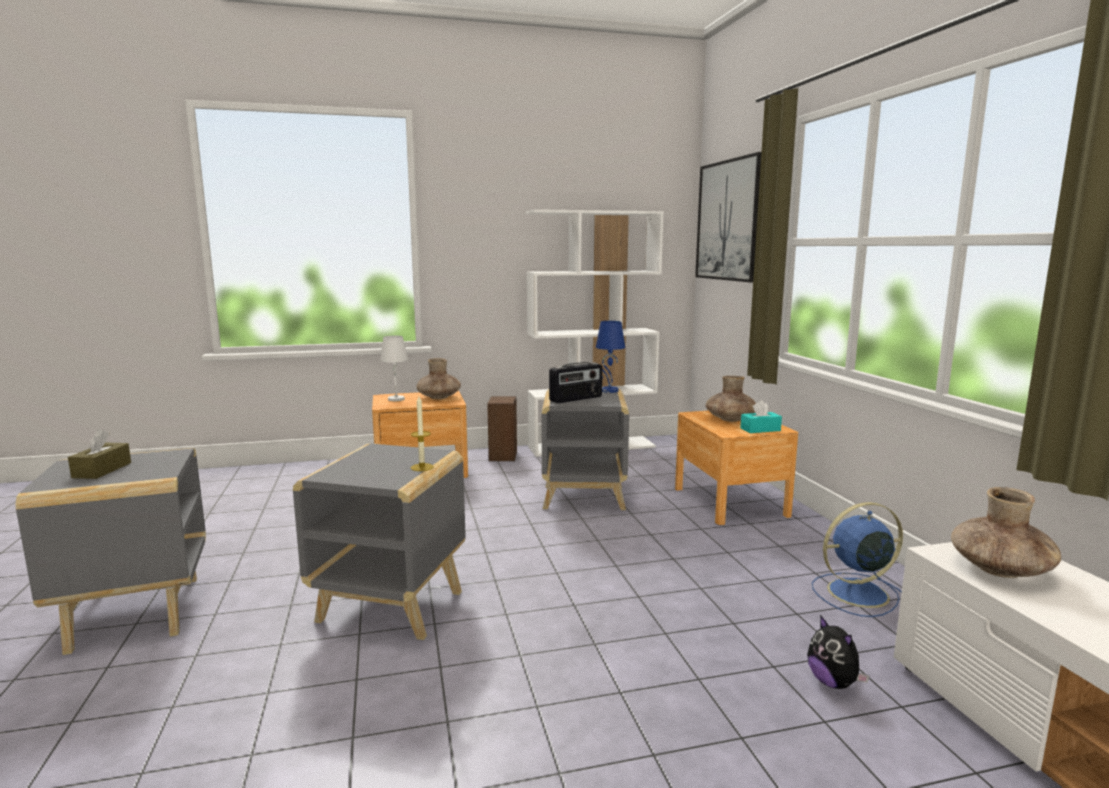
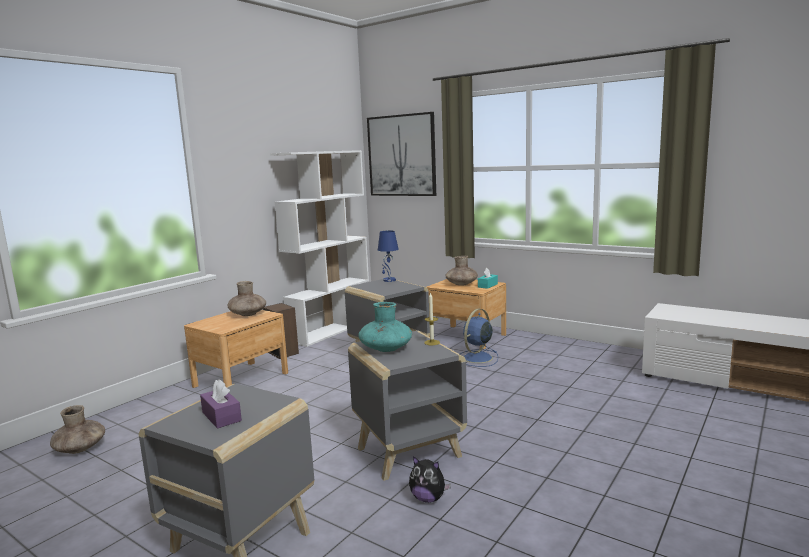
camera: 40 degrees left, 0 degrees up
(102, 470) = (221, 416): brown tissue box -> purple tissue box
(367, 458) = (386, 349): none -> turquoise vase
(396, 399) = (216, 323): white table lamp -> none
(576, 399) = (387, 289): radio -> none
(833, 682) = (637, 391): plush toy -> plush toy (428, 498)
(855, 593) = (586, 357): blue fan -> blue fan (477, 358)
(1000, 570) = (682, 314): brown vase -> brown vase (80, 448)

